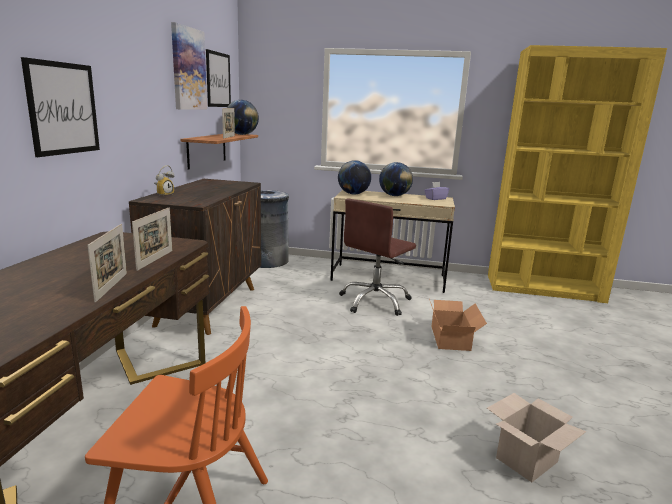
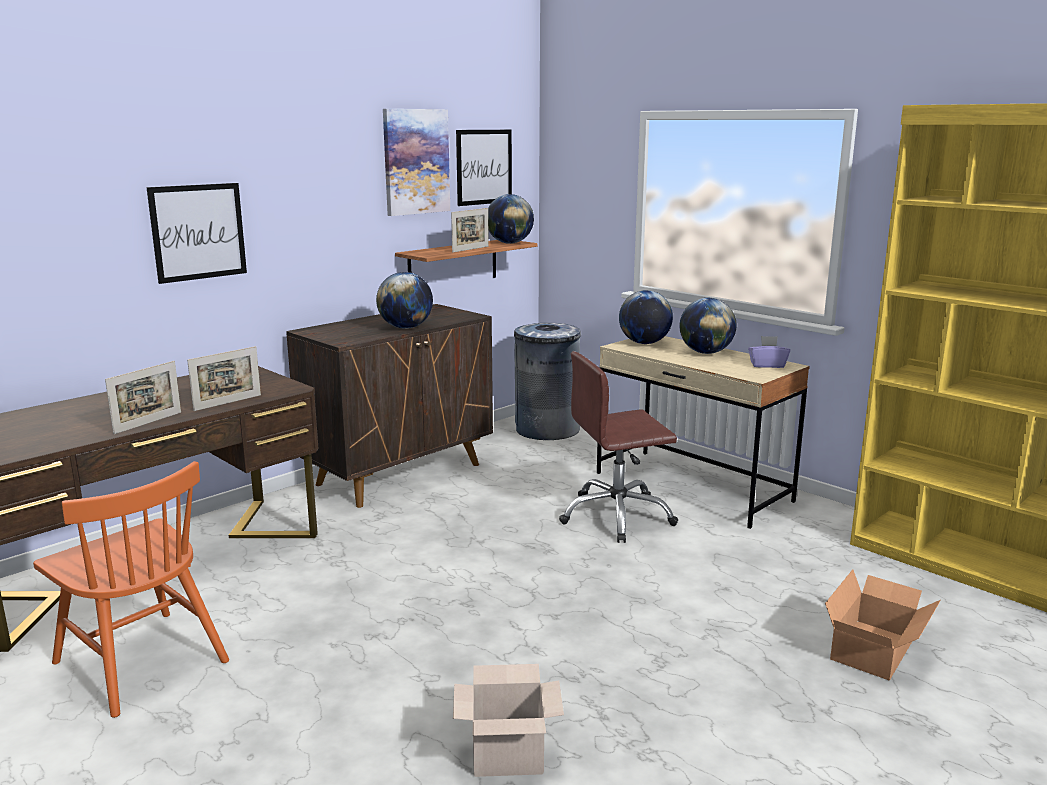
camera: 35 degrees right, 0 degrees up
(164, 195) = (336, 326): alarm clock -> none
(221, 192) = (405, 327): none -> globe
(452, 338) = (653, 592): cardboard box -> cardboard box (877, 650)

